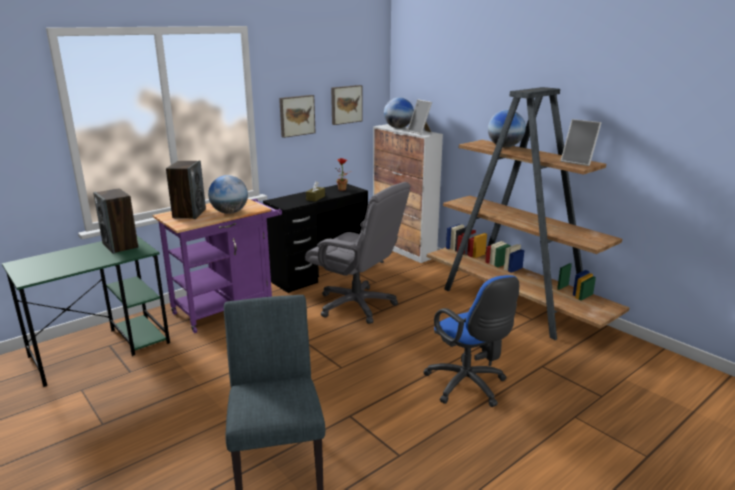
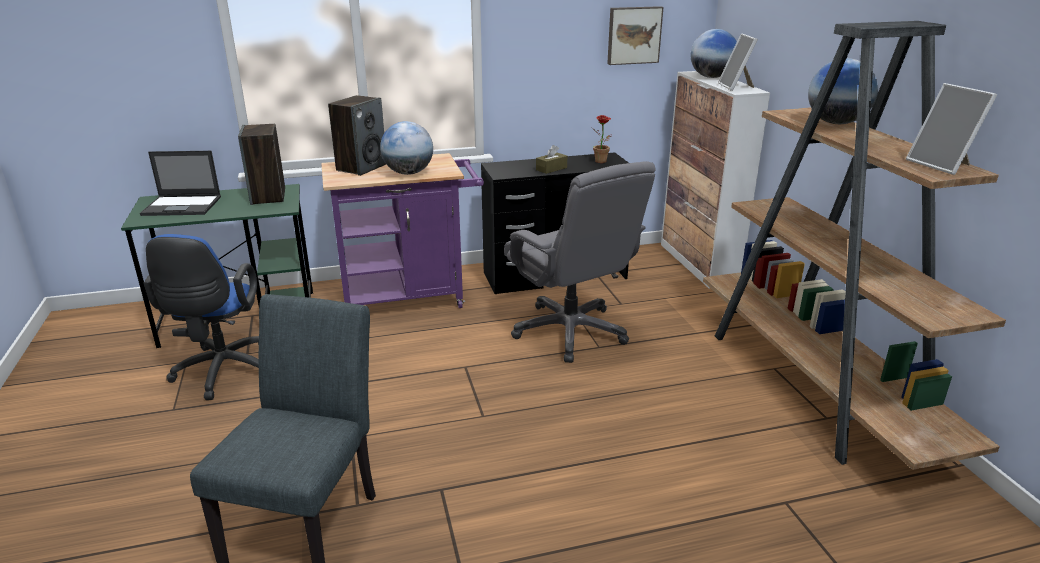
camera: 25 degrees right, 5 degrees up
(53, 263) = (183, 206): none -> laptop
(296, 115) = (549, 46): picture -> none
(468, 387) = (639, 499): blue office chair -> blue office chair (222, 373)

